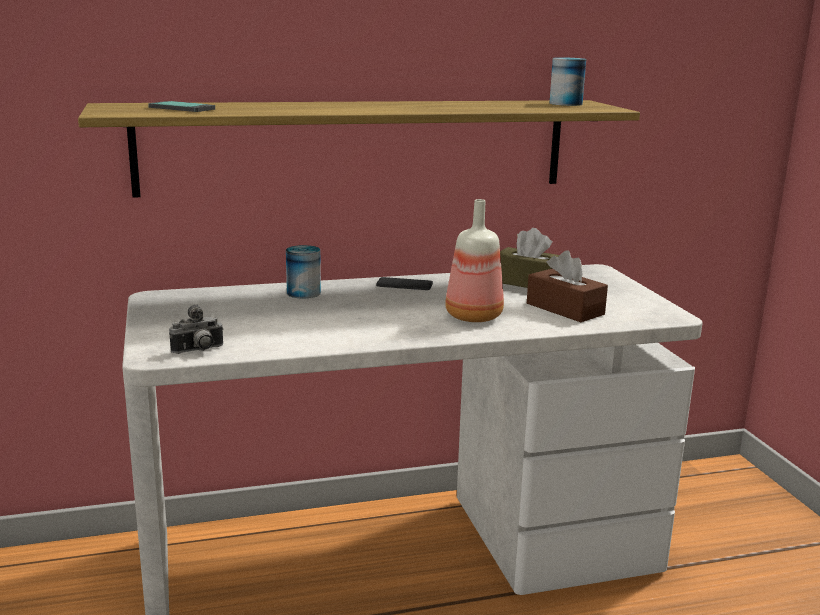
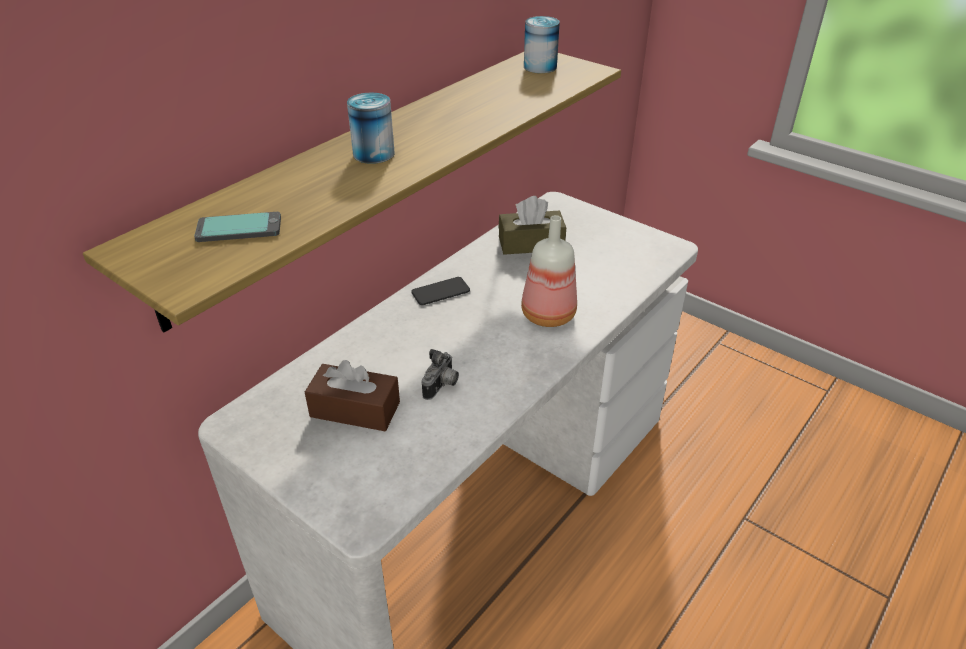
camera: 35 degrees left, 20 degrees up
(199, 351) = (392, 491): camera -> camera (442, 386)
(303, 293) = (370, 346): can -> can (373, 154)
(565, 309) = (597, 271): brown tissue box -> brown tissue box (355, 409)

